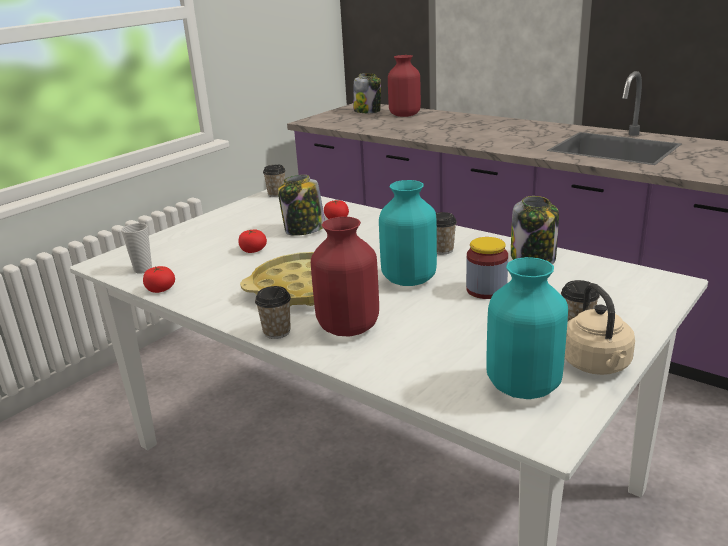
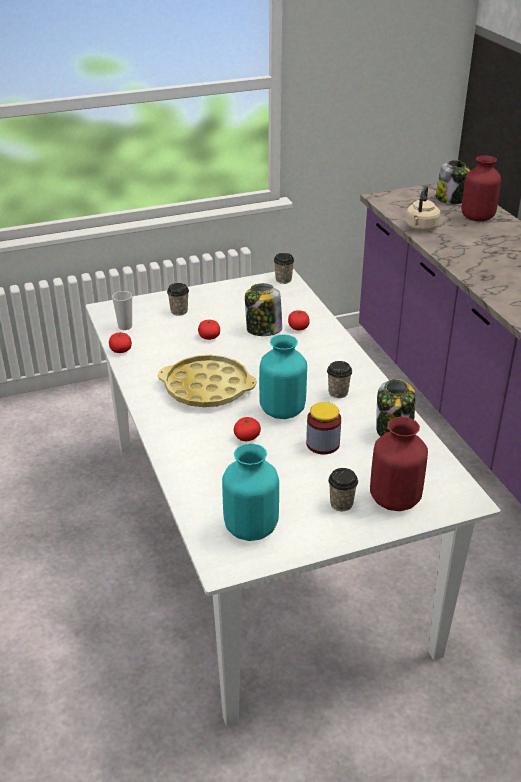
camera: 30 degrees right, 10 degrees up
(277, 332) = (154, 418): cup -> cup (179, 311)
(347, 327) = (199, 434): red vase -> red vase (394, 499)
(403, 311) = (247, 437): none -> tomato
(597, 365) = (314, 537): beige kettle -> beige kettle (421, 228)

